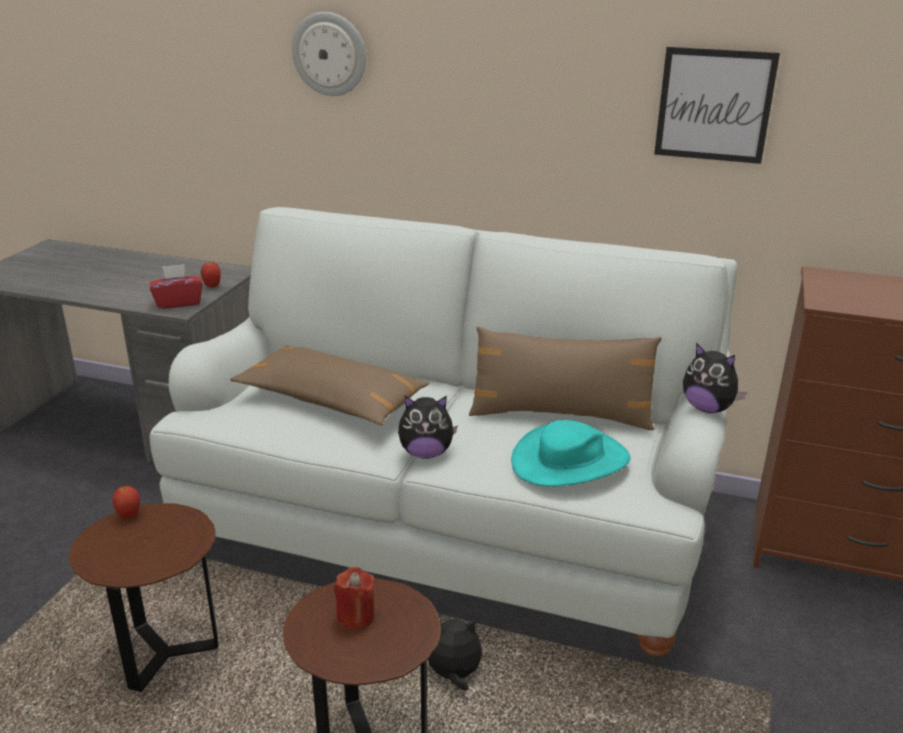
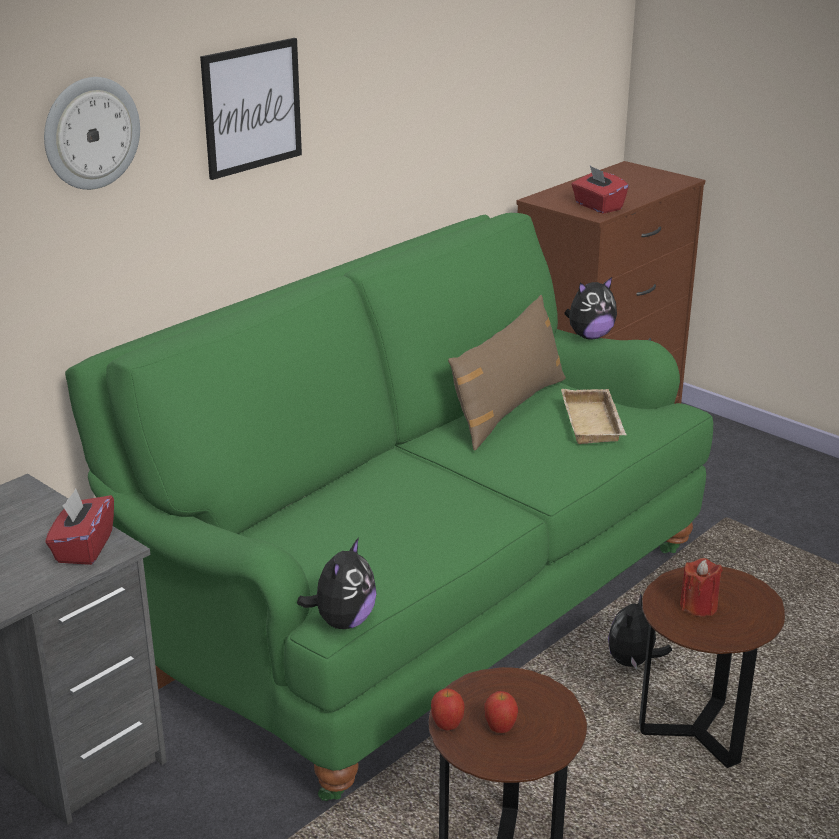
camera: 65 degrees left, 0 degrees up
(212, 286) = (53, 516): apple -> apple (500, 729)
(331, 400) = (381, 516): brown pillow -> none
(426, 453) = (518, 491): plush toy -> plush toy (343, 621)
(450, 527) = (417, 605): white sofa -> green sofa
(570, 461) = (595, 423): turquoise hat -> beige tray
(714, 105) = (442, 78): picture -> picture (252, 107)
(849, 300) = (598, 207): none -> red tissue box

